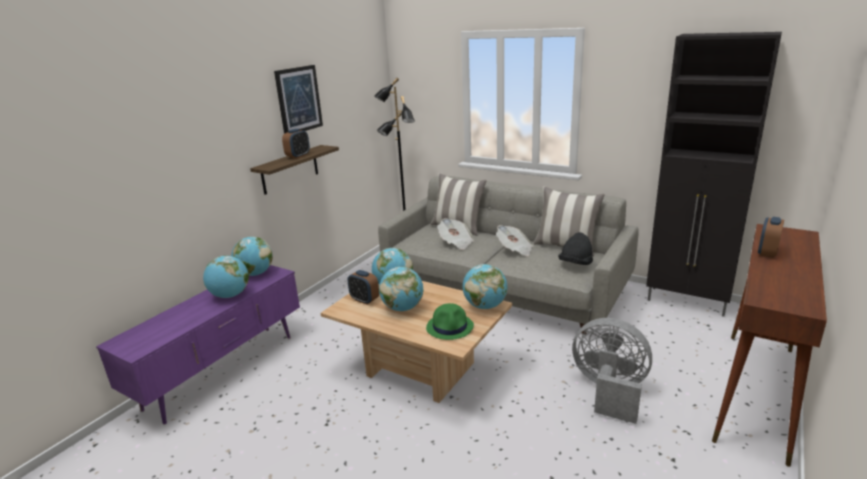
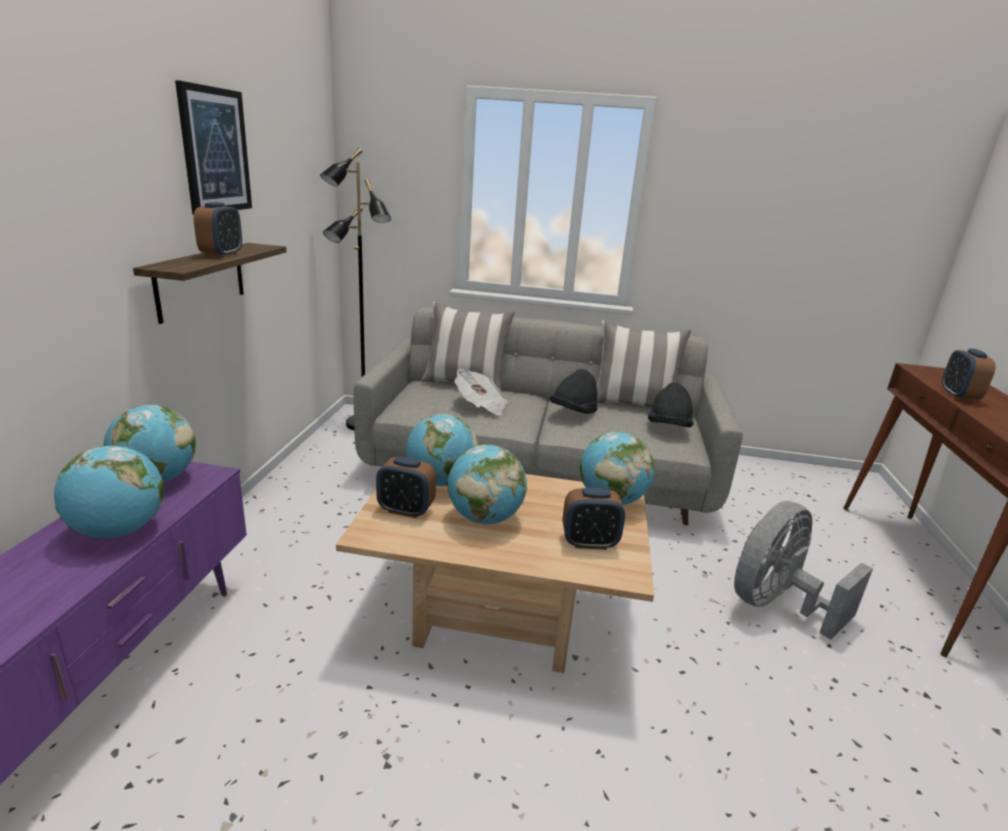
camera: 25 degrees left, 0 degrees up
(450, 327) = (589, 542): green hat -> alarm clock
(514, 249) = (573, 412): newspaper -> black hat
(609, 391) = (776, 605): grey fan -> grey fan turned 45 degrees counterclockwise
(688, 302) = (766, 468): black cabinet -> none

